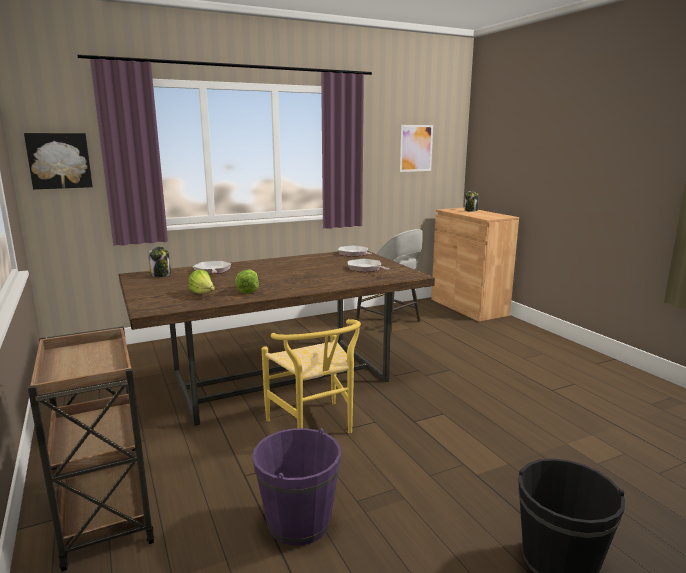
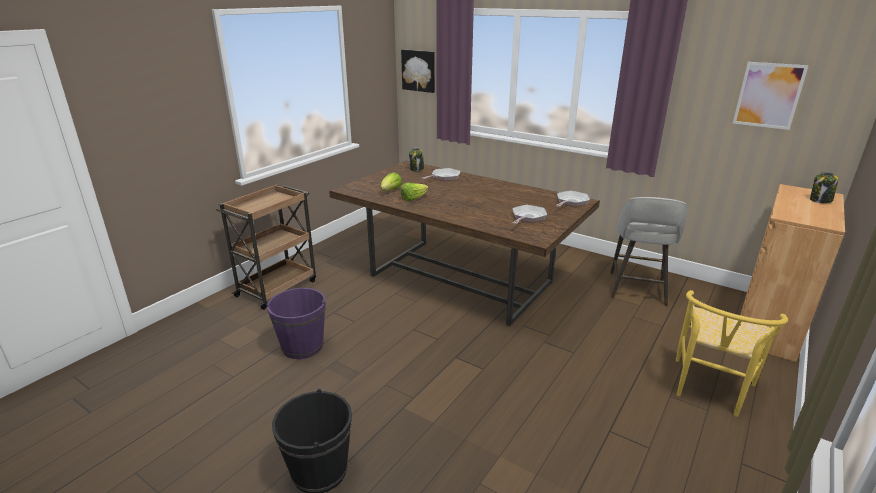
camera: 60 degrees right, 10 degrees up
(315, 427) = (406, 317): yellow chair -> yellow chair (709, 391)

